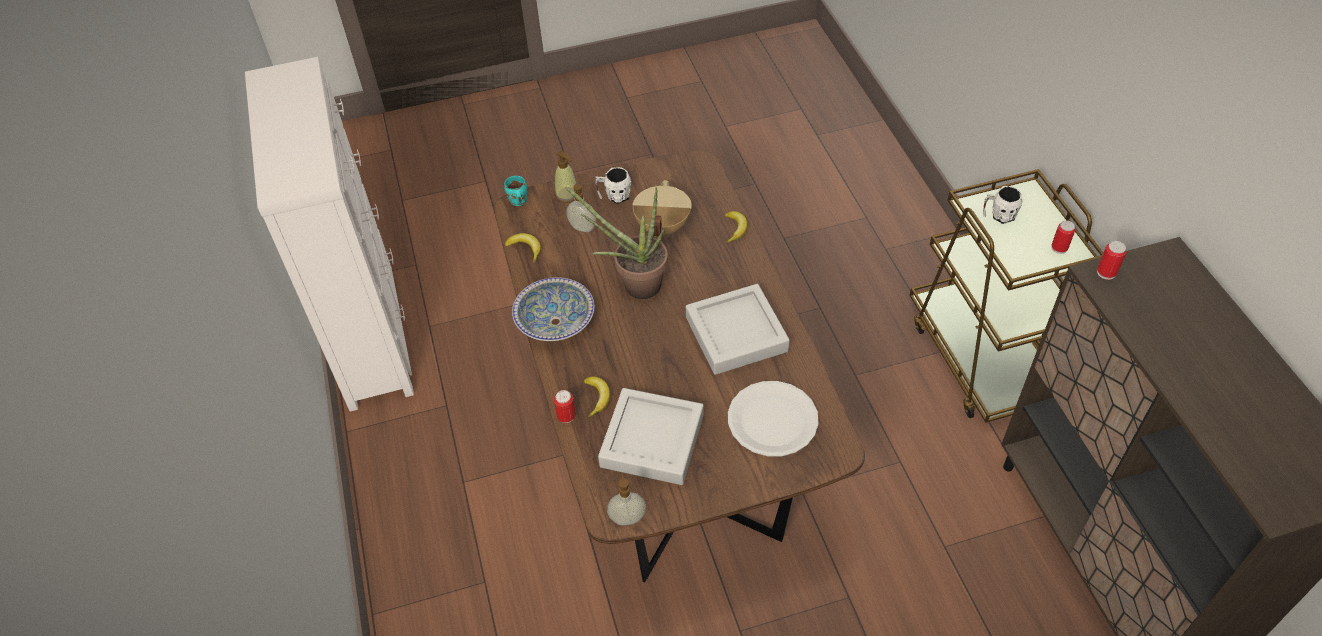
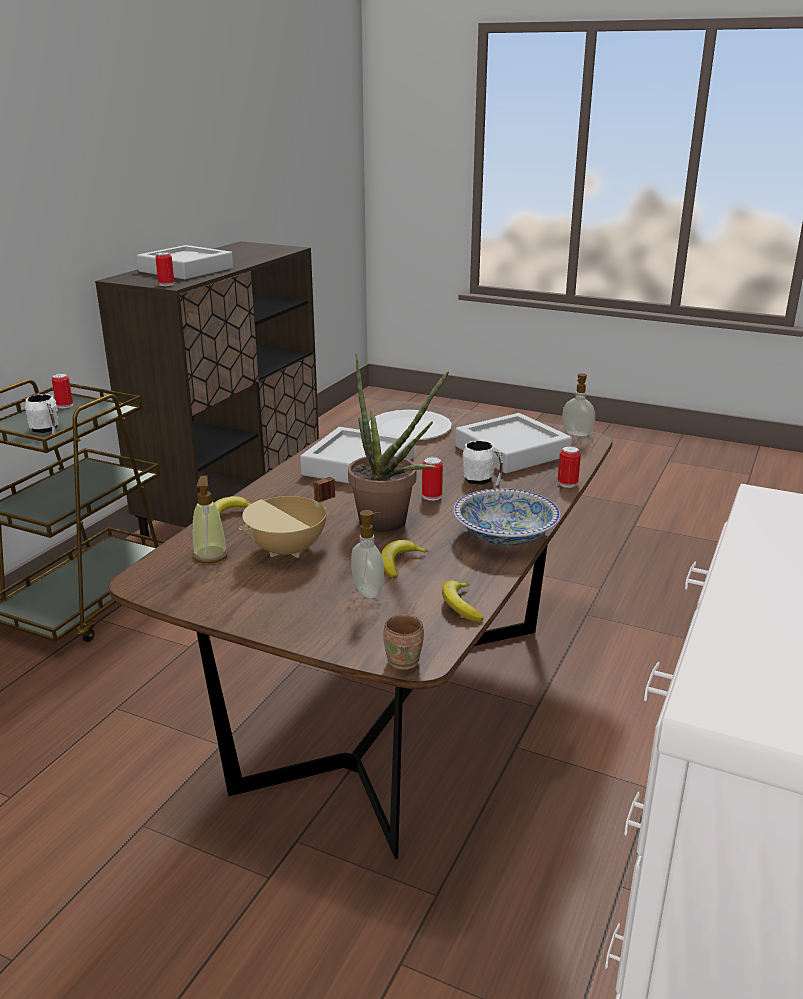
camera: 140 degrees left, 25 degrees down
(517, 201) = (406, 660): turquoise mug -> brown mug
(567, 195) = (334, 633): soap dispenser -> soap dispenser (210, 555)
(597, 397) = (526, 482): banana -> banana (399, 563)
(614, 196) = (285, 601): white mug -> white mug (482, 480)
(644, 333) = (431, 496): none -> can
(1183, 325) = (186, 270): none -> grey tray

